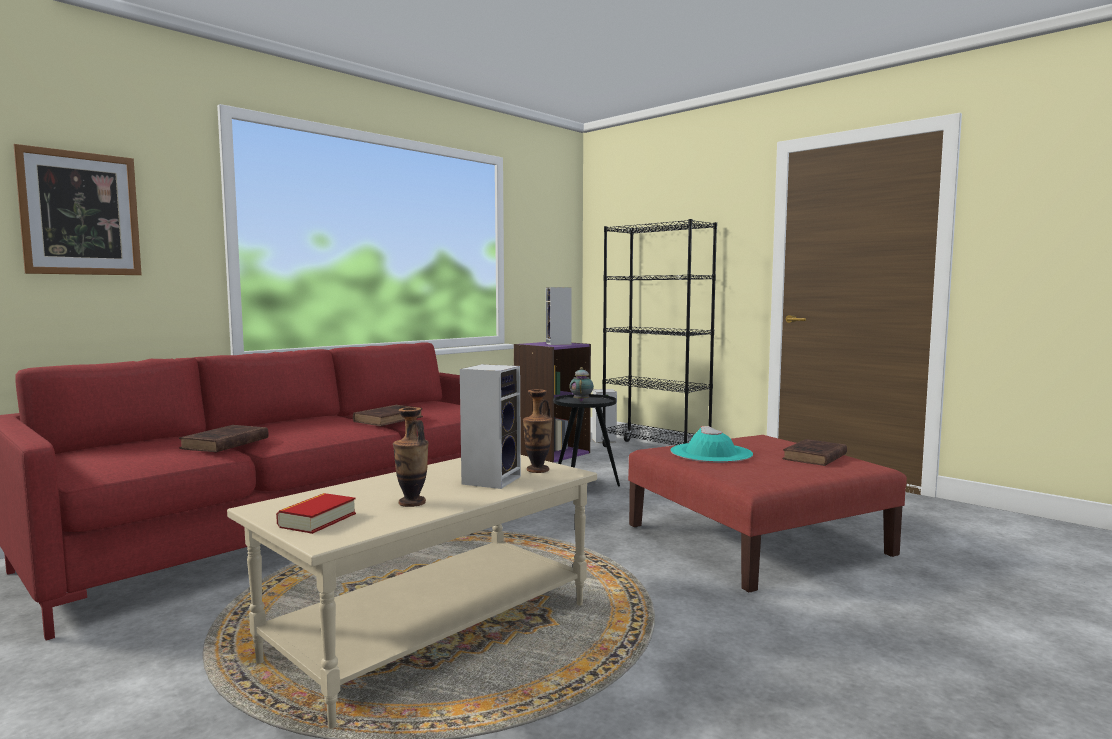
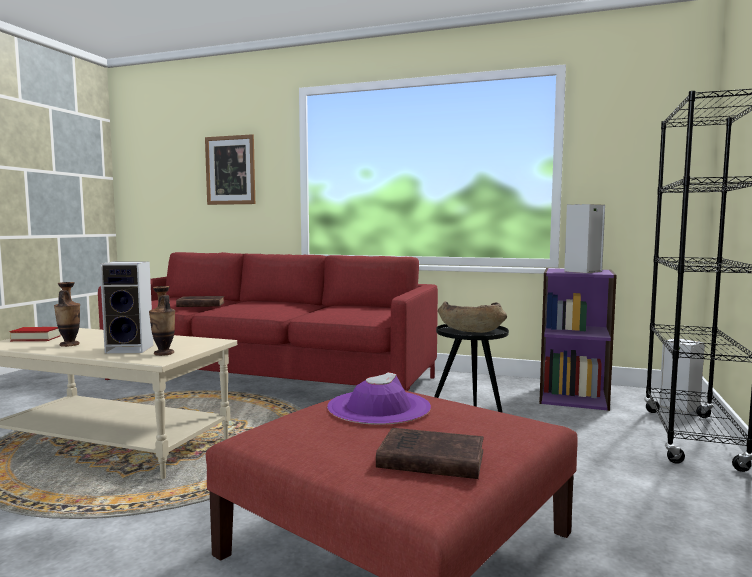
camera: 65 degrees right, 0 degrees up
(390, 419) = (303, 311): brown book -> none
(581, 400) = (470, 330): teapot -> brown bowl
(711, 453) = (378, 407): turquoise hat -> purple hat

